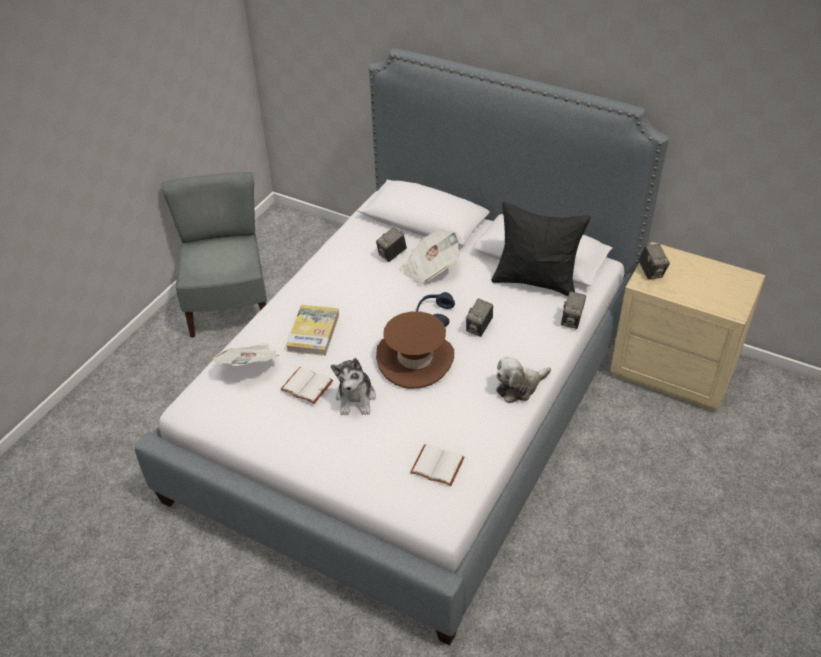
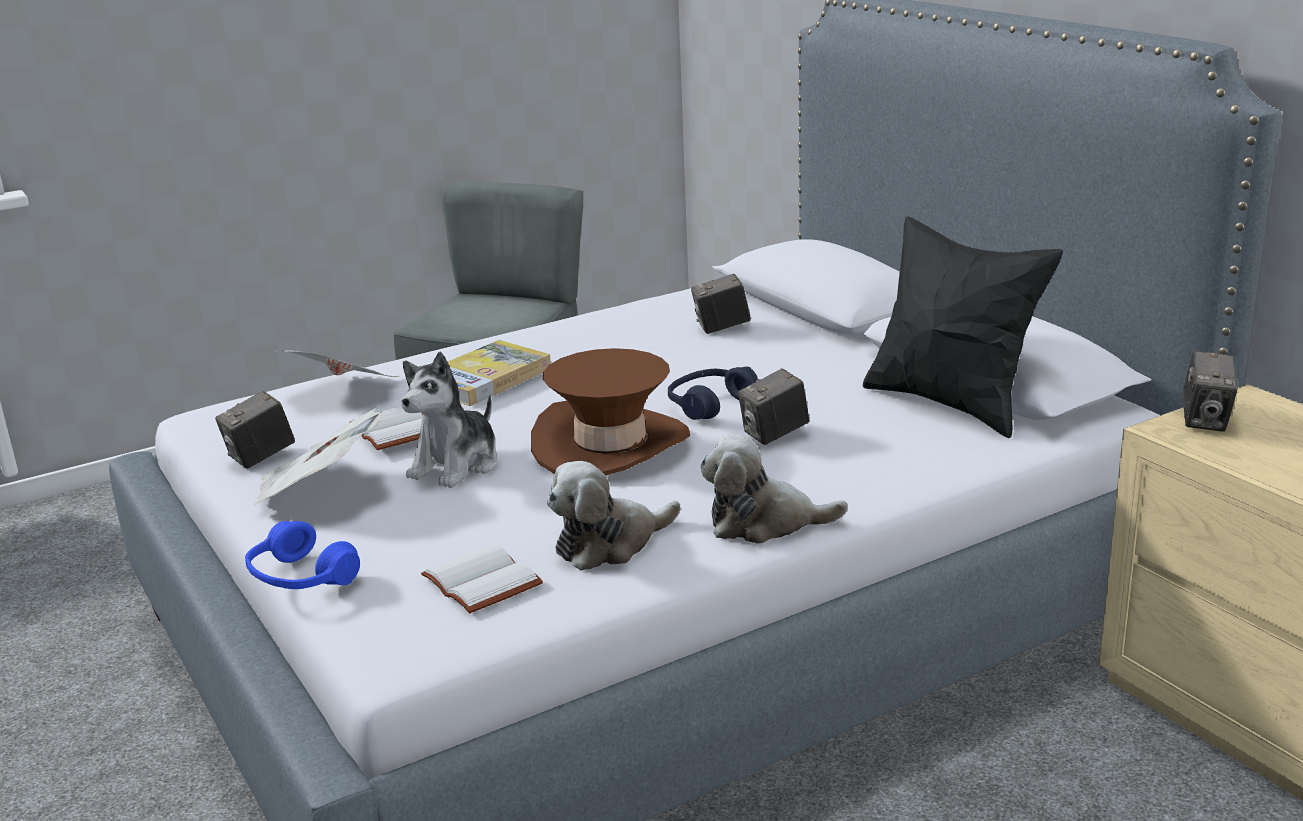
camera: 30 degrees right, 20 degrees down
(359, 495) = (301, 578): none -> blue headphones
(430, 268) = (768, 353): newspaper -> newspaper (320, 490)
(469, 423) = (610, 544): none -> plush toy
(572, 320) = (972, 464): camera -> camera (260, 457)

